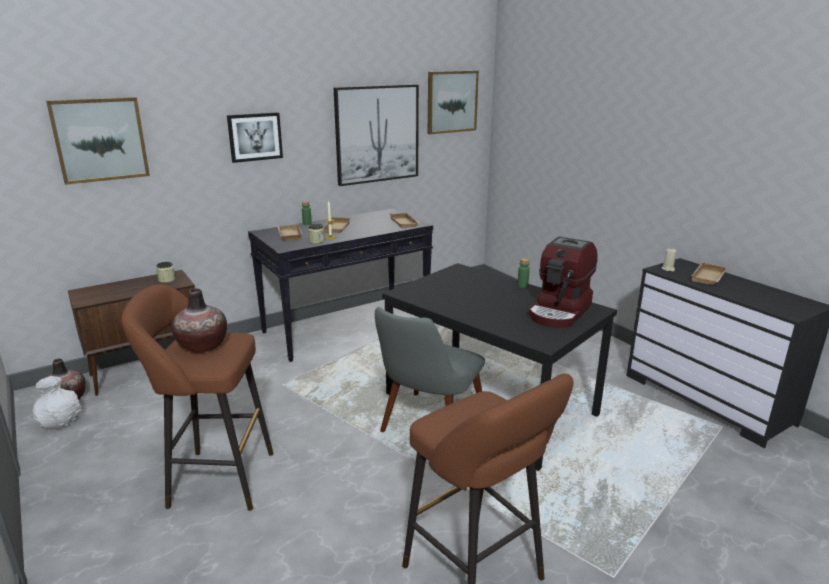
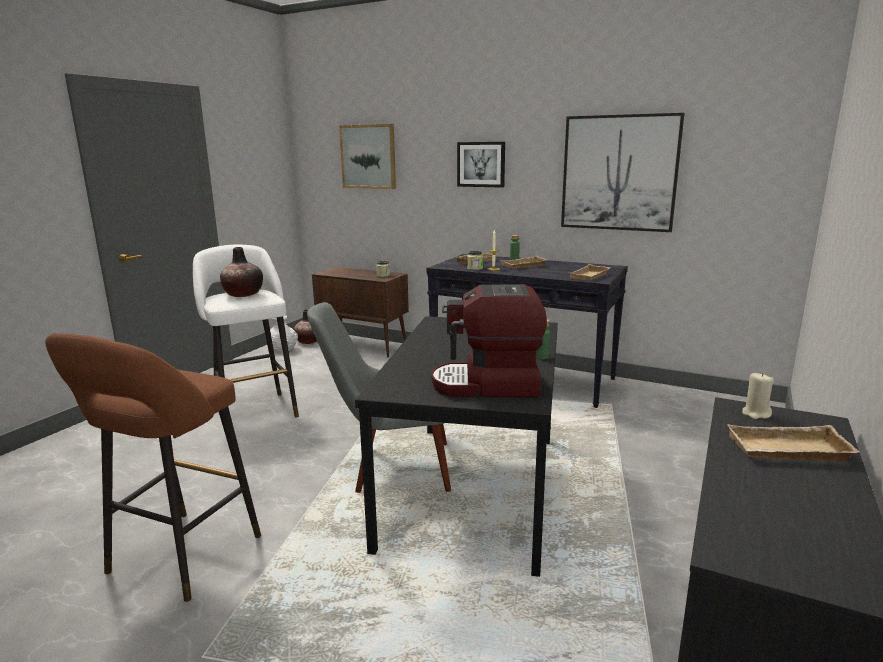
camera: 60 degrees right, 5 degrees down
(215, 479) = (254, 410): brown stool -> white stool
(451, 102) = (745, 137): picture -> none

